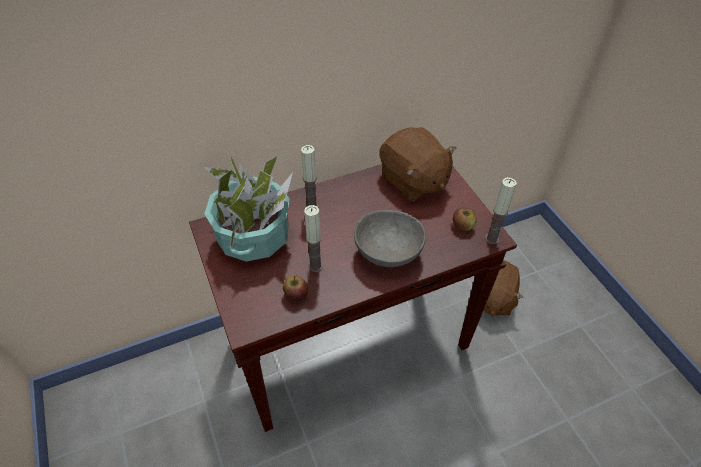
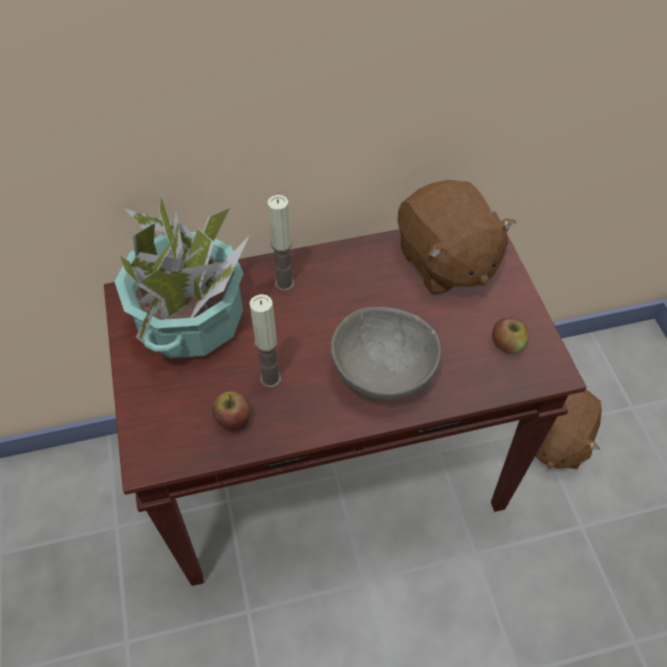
camera: 10 degrees right, 5 degrees up
(491, 239) = (548, 372): candle -> none

